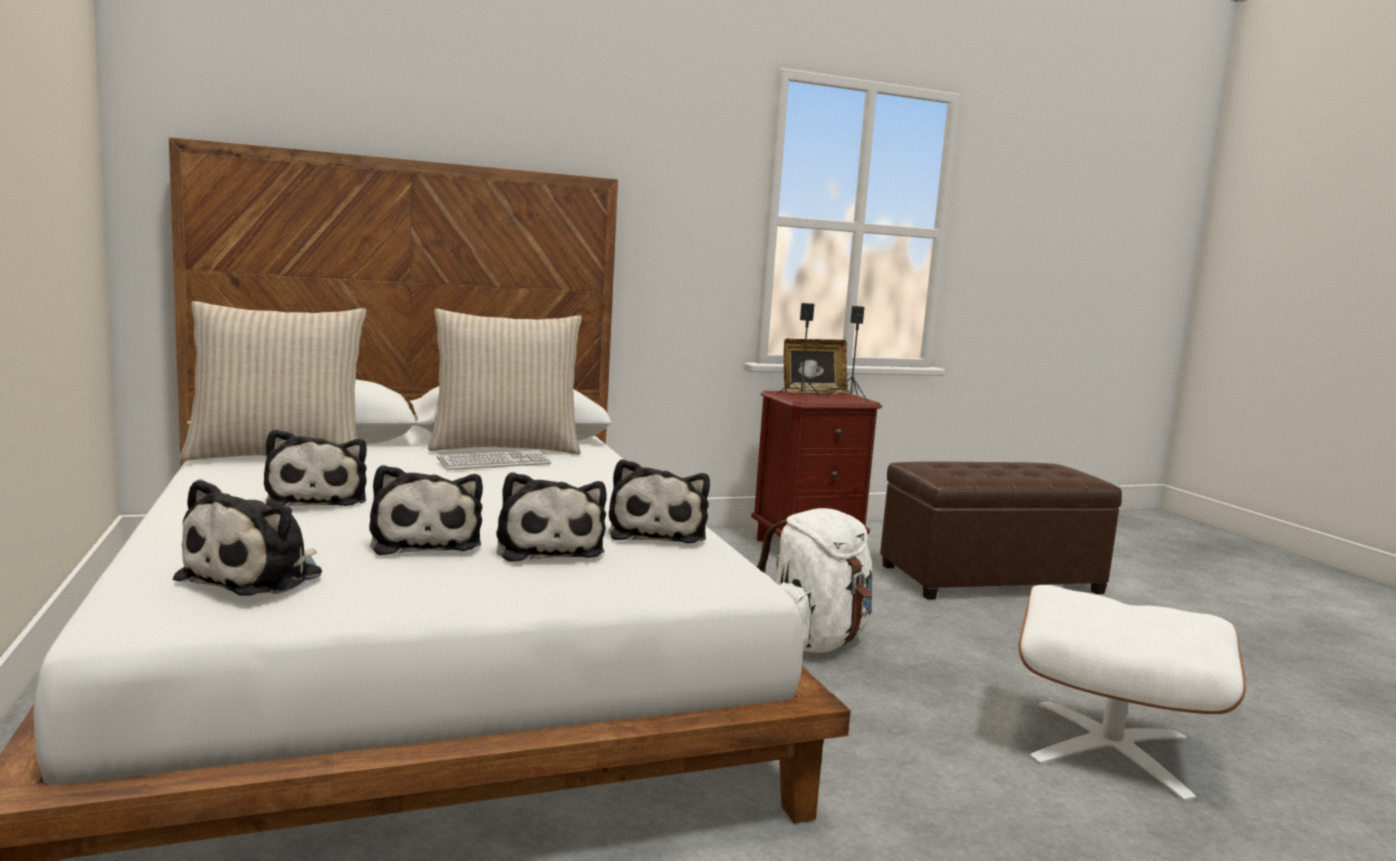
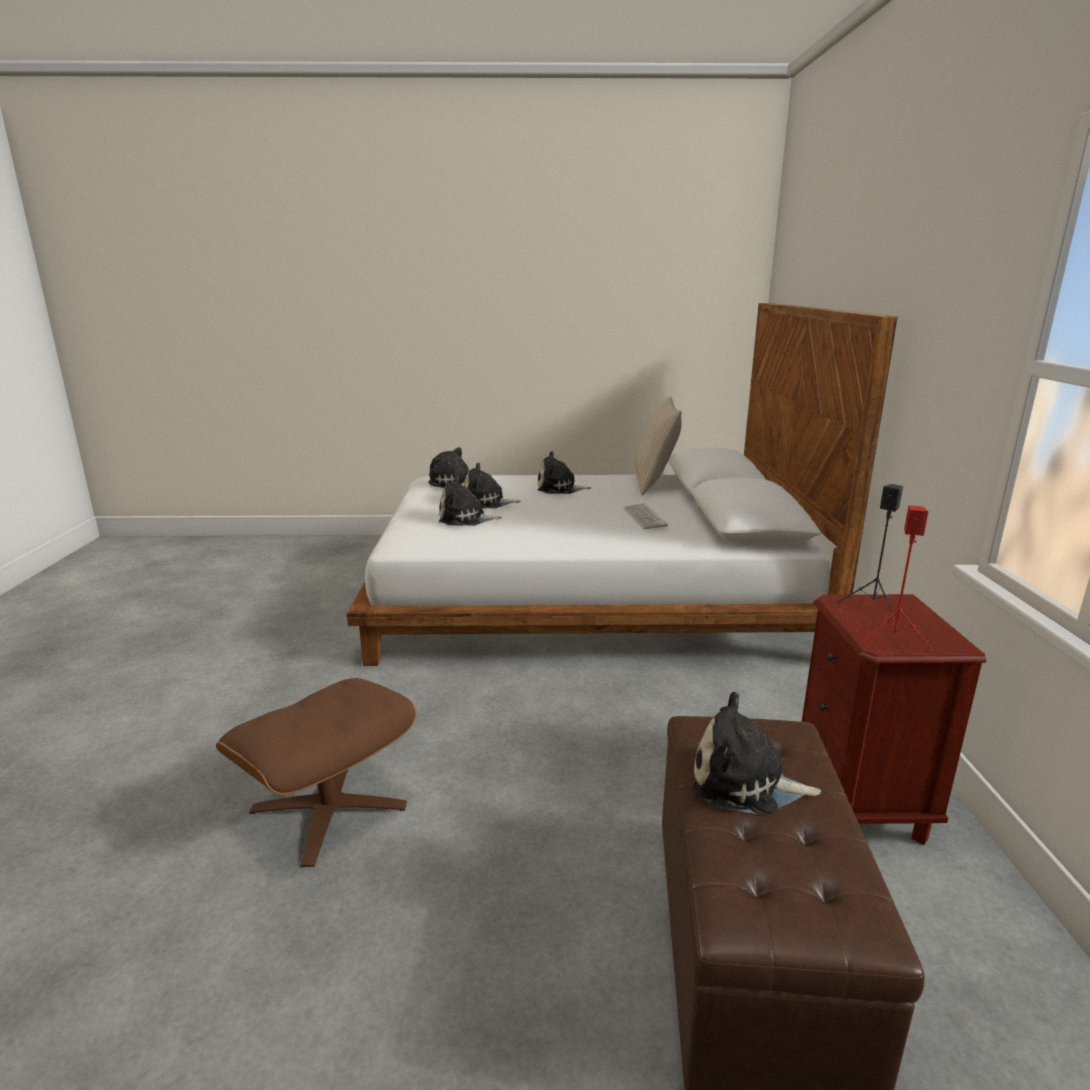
camera: 110 degrees right, 10 degrees up
(505, 448) = (695, 522): beige pillow -> none
(657, 532) = (478, 539): plush toy -> plush toy (745, 783)
(812, 392) = (933, 623): picture frame -> none
(814, 642) = (566, 723): white backpack -> none
(850, 398) = (894, 638): black speaker -> red speaker
(1110, 747) = (329, 808): white ottoman -> brown ottoman

